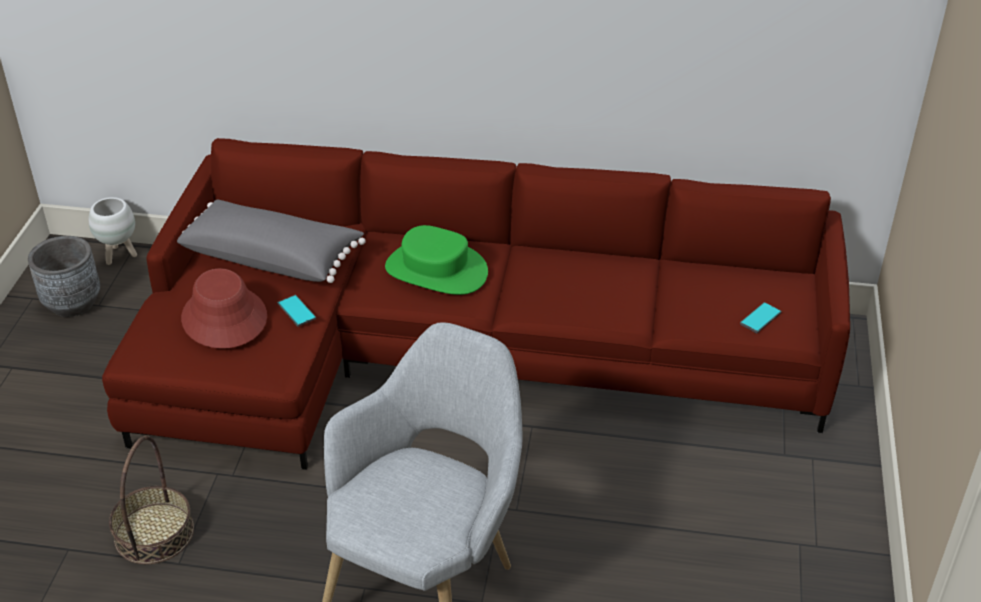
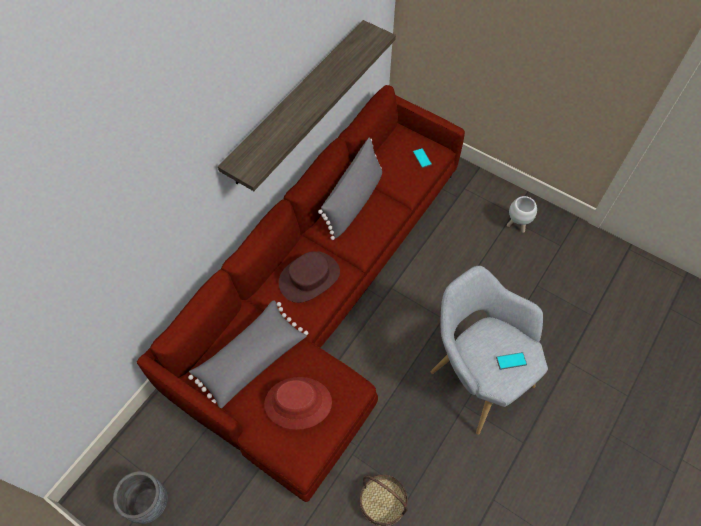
camera: 65 degrees left, 20 degrees up
(120, 255) = (115, 458): white planter -> white planter (516, 225)
(296, 311) = (311, 361): phone -> phone (511, 361)
(436, 270) = (309, 278): green hat -> brown hat
(607, 271) = (353, 201): none -> grey pillow
(618, 50) = (297, 103): none -> shelf

